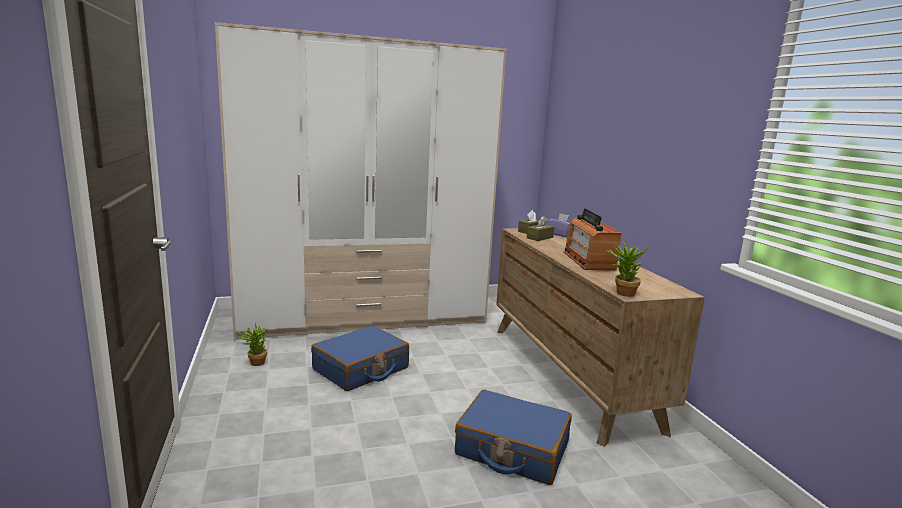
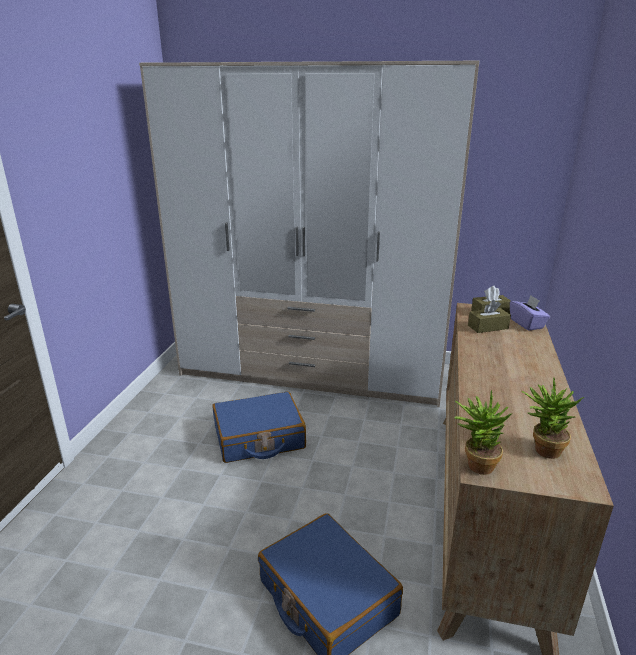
camera: 30 degrees right, 10 degrees up
(255, 363) = (176, 406): potted plant -> potted plant (542, 449)
(588, 260) = (506, 384): radio -> none

